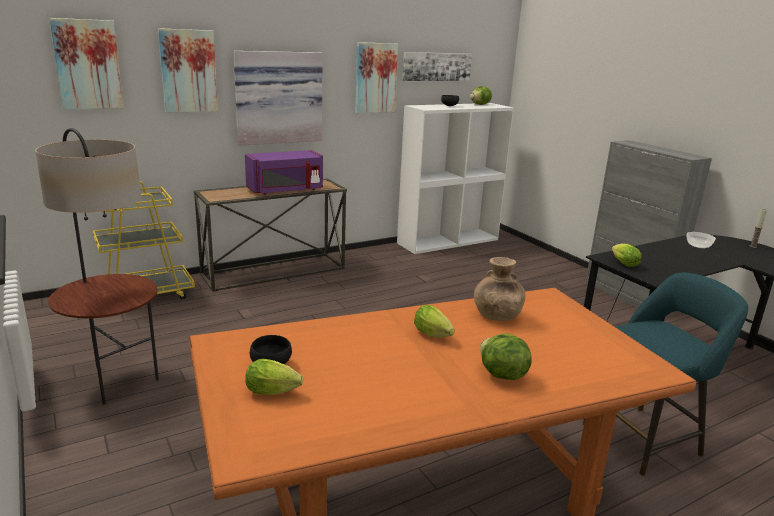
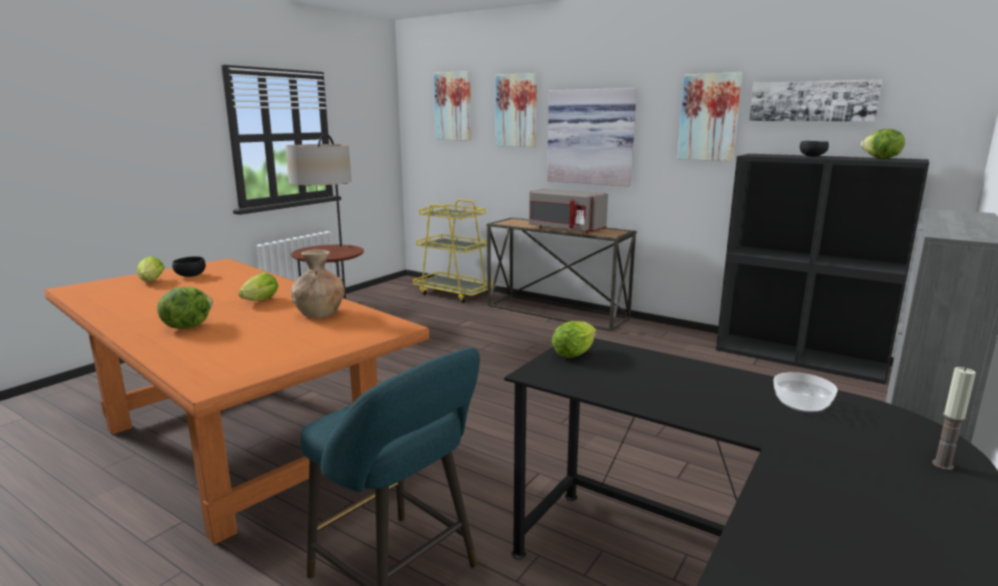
camera: 65 degrees right, 5 degrees down
(286, 190) = (565, 229): purple microwave -> grey microwave
(448, 241) = (800, 358): white bookcase -> black bookcase

